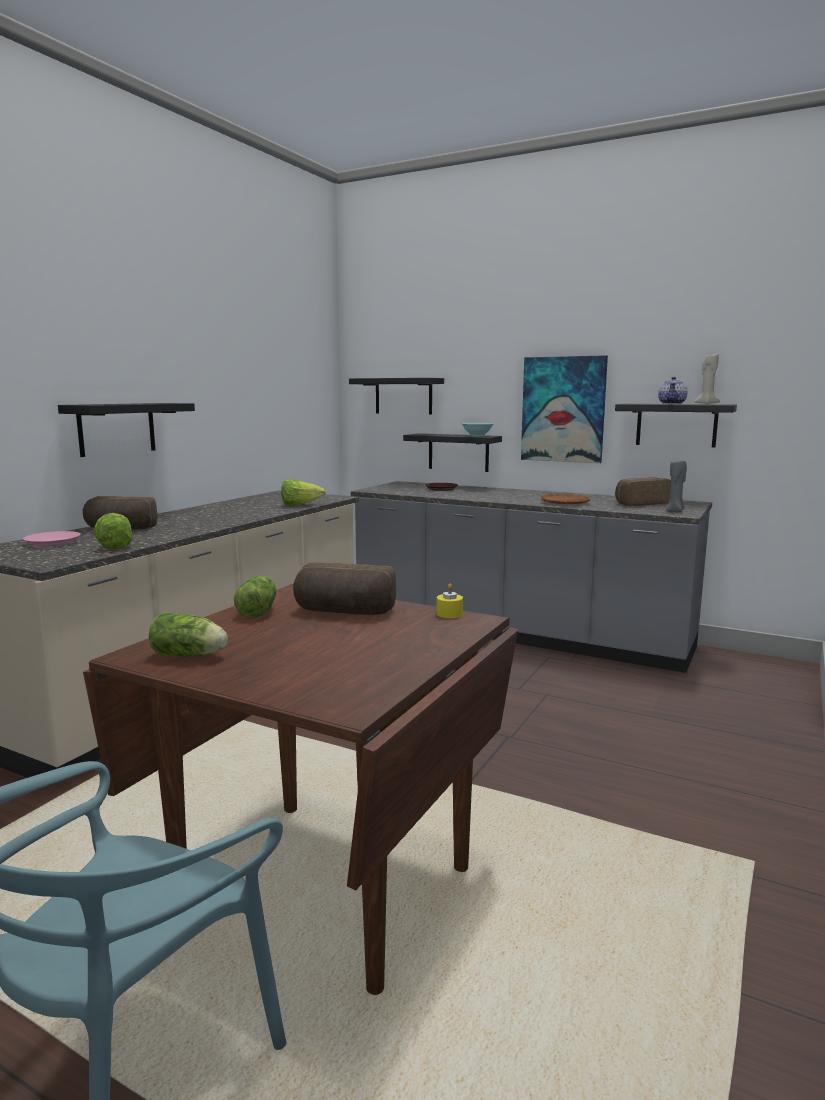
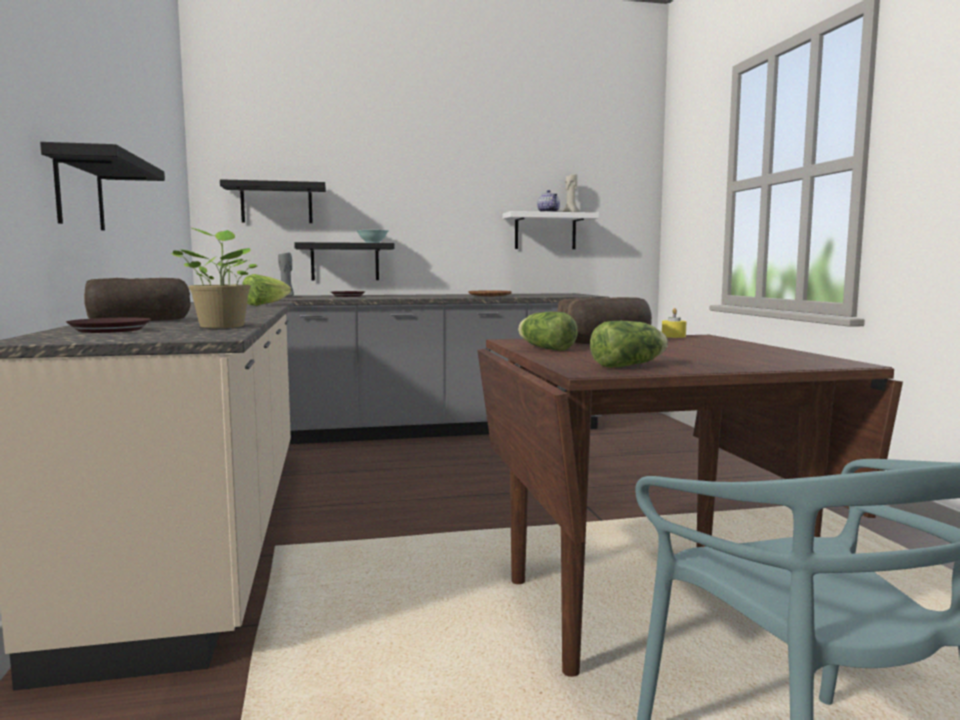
camera: 40 degrees left, 5 degrees down
(52, 543) = (110, 330): pink plate -> brown plate
(116, 546) = (222, 326): lettuce -> potted plant
(563, 409) = (450, 218): picture -> none
(640, 503) = (540, 294): bread -> none
(675, 511) = (580, 295): grey candle -> grey candle (287, 296)
(676, 425) = (545, 231): black shelf -> white shelf

